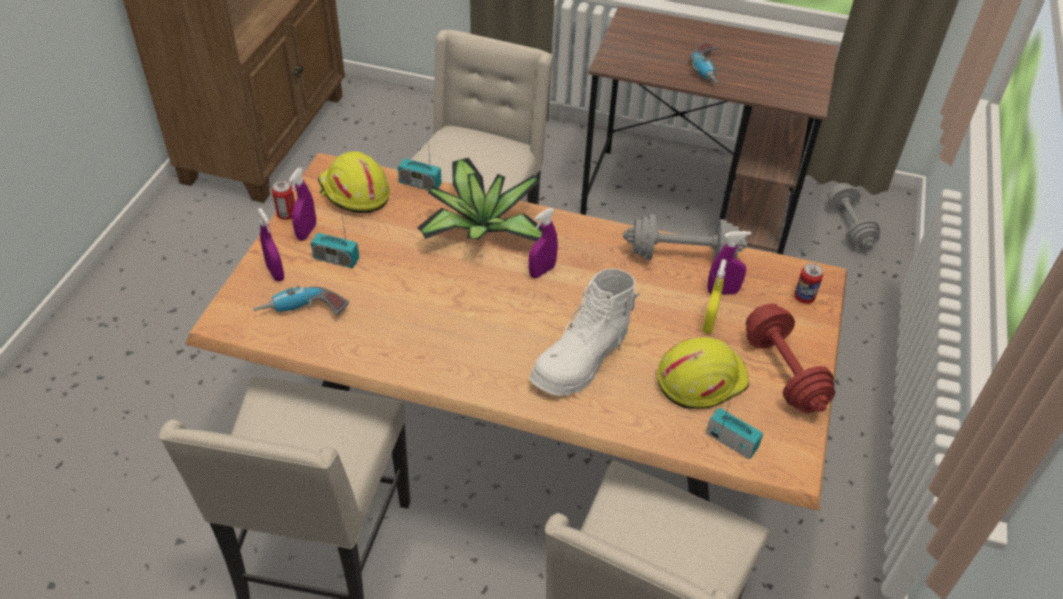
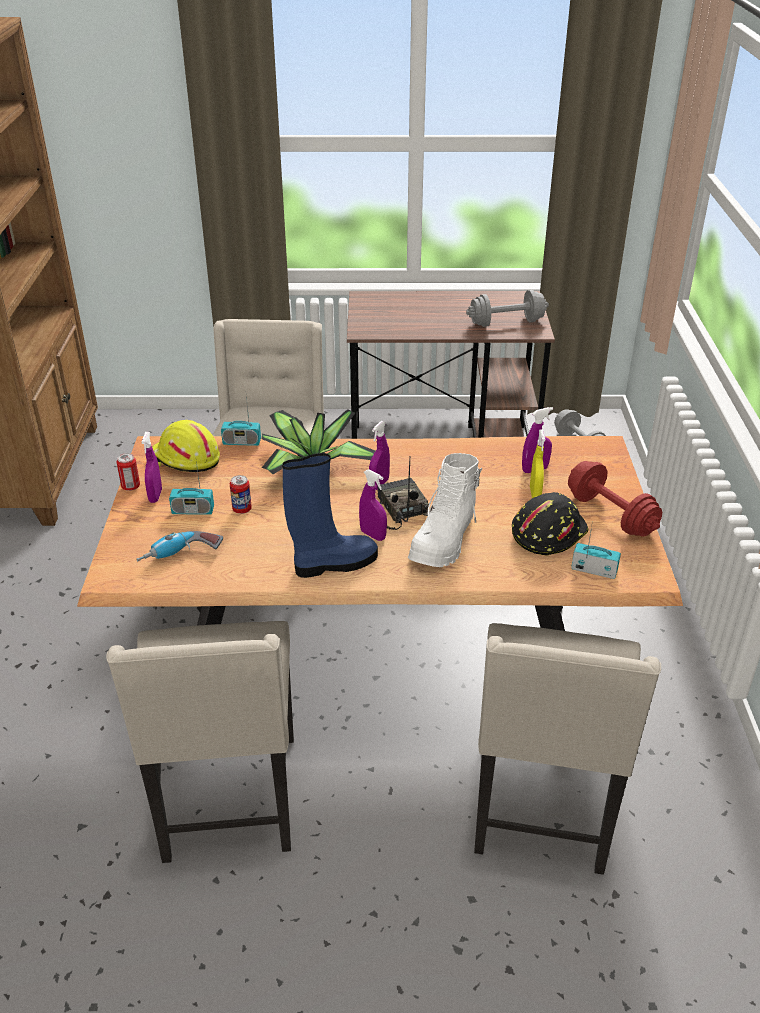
camera: 15 degrees left, 10 degrees down
(275, 273) = (141, 531): purple spray bottle -> purple spray bottle (373, 535)
(451, 361) = (333, 564): none -> blue boot
(550, 308) = (399, 509): none -> radio
(681, 256) = (489, 451): grey dumbbell -> grey dumbbell (506, 322)
(700, 378) = (547, 532): yellow hard hat -> black hard hat
(707, 70) = (445, 323): power drill -> none
(804, 297) = (600, 461): can -> can (242, 509)

